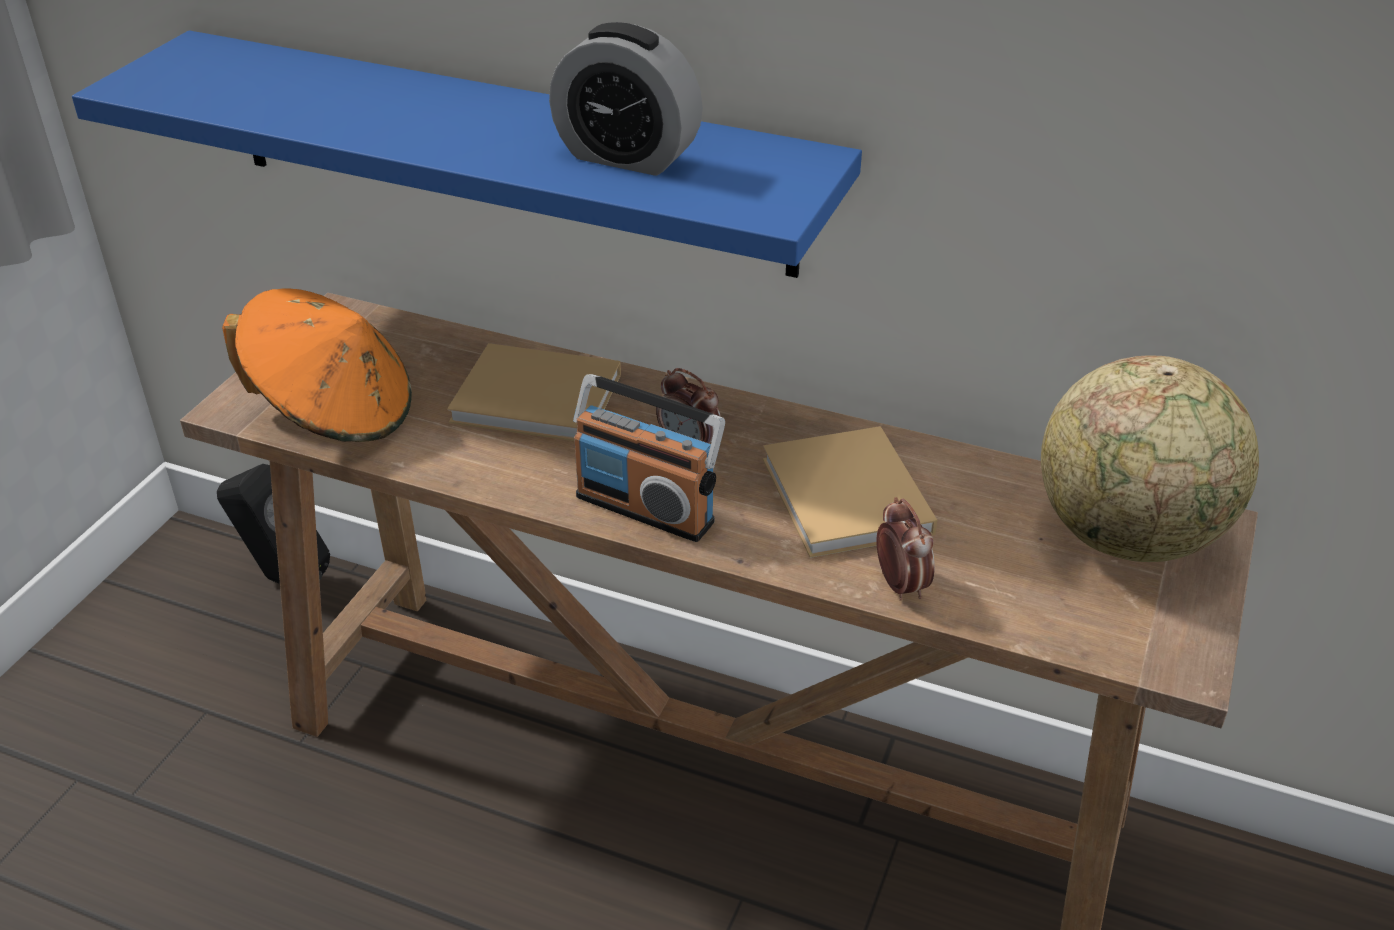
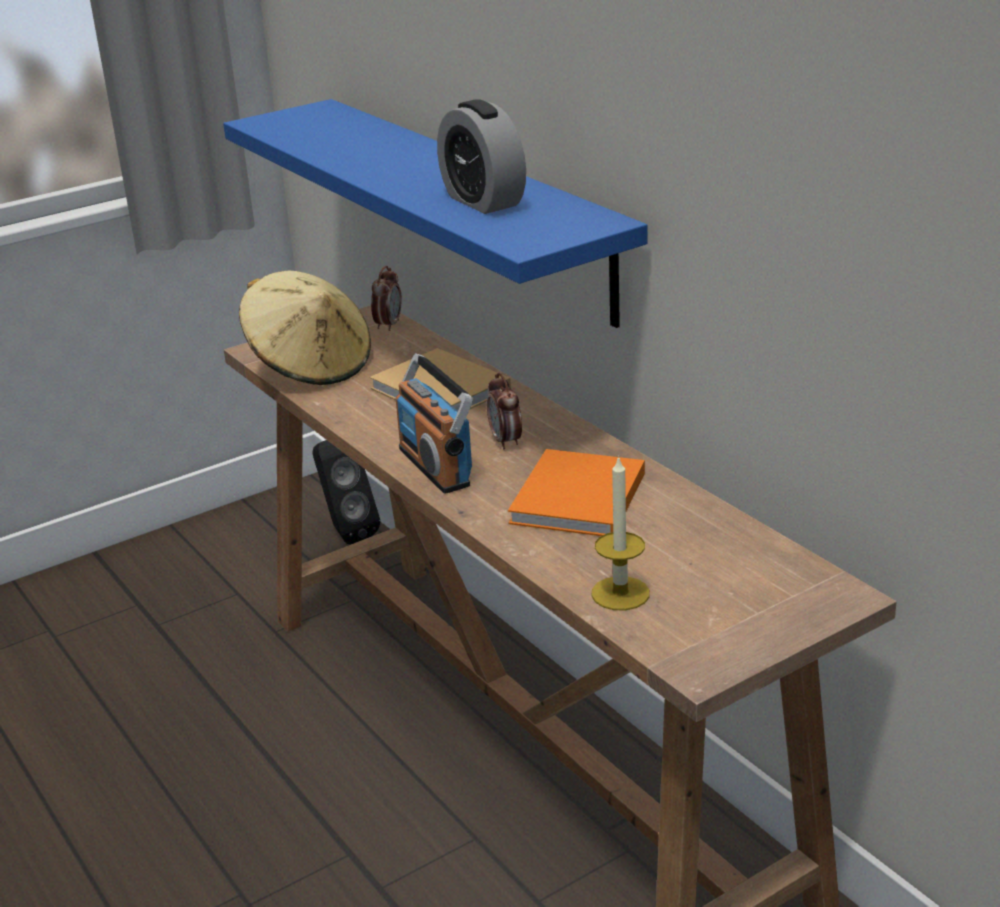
camera: 35 degrees right, 10 degrees down
(334, 412) = (310, 366): orange hat -> beige hat
(848, 499) = (577, 500): beige book -> orange book
(900, 585) = (550, 557): alarm clock -> alarm clock (388, 325)
(1017, 604) = (620, 593): none -> candle
(1129, 536) = (762, 582): globe -> none

